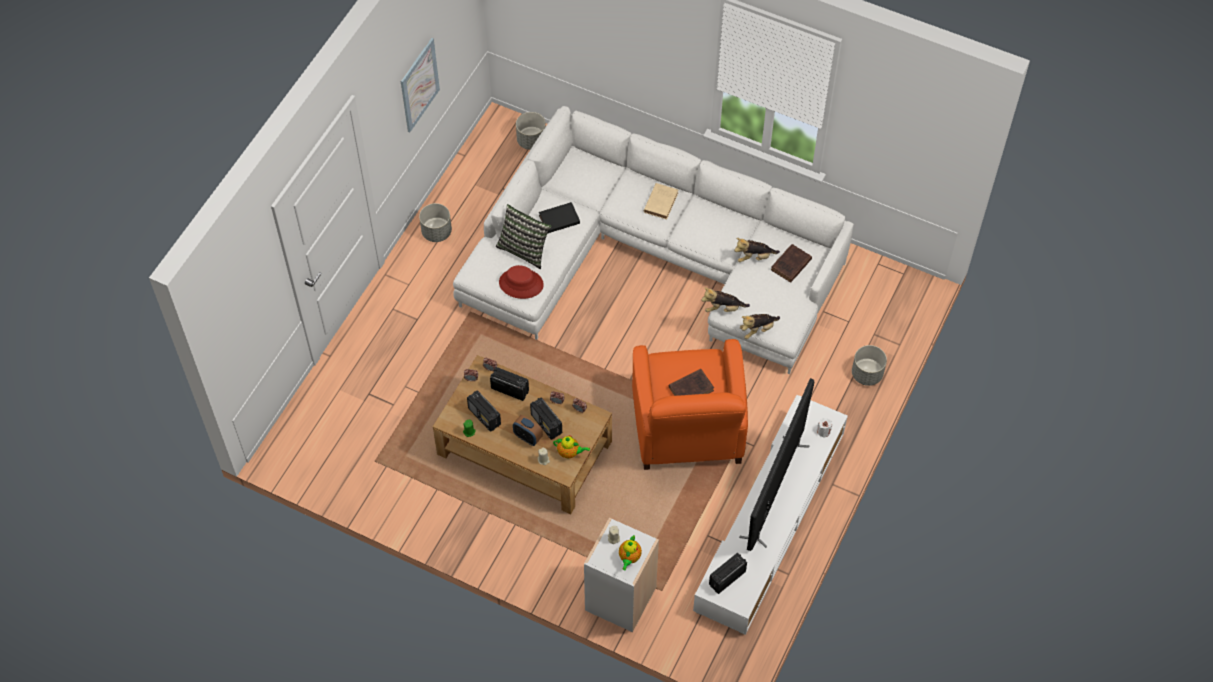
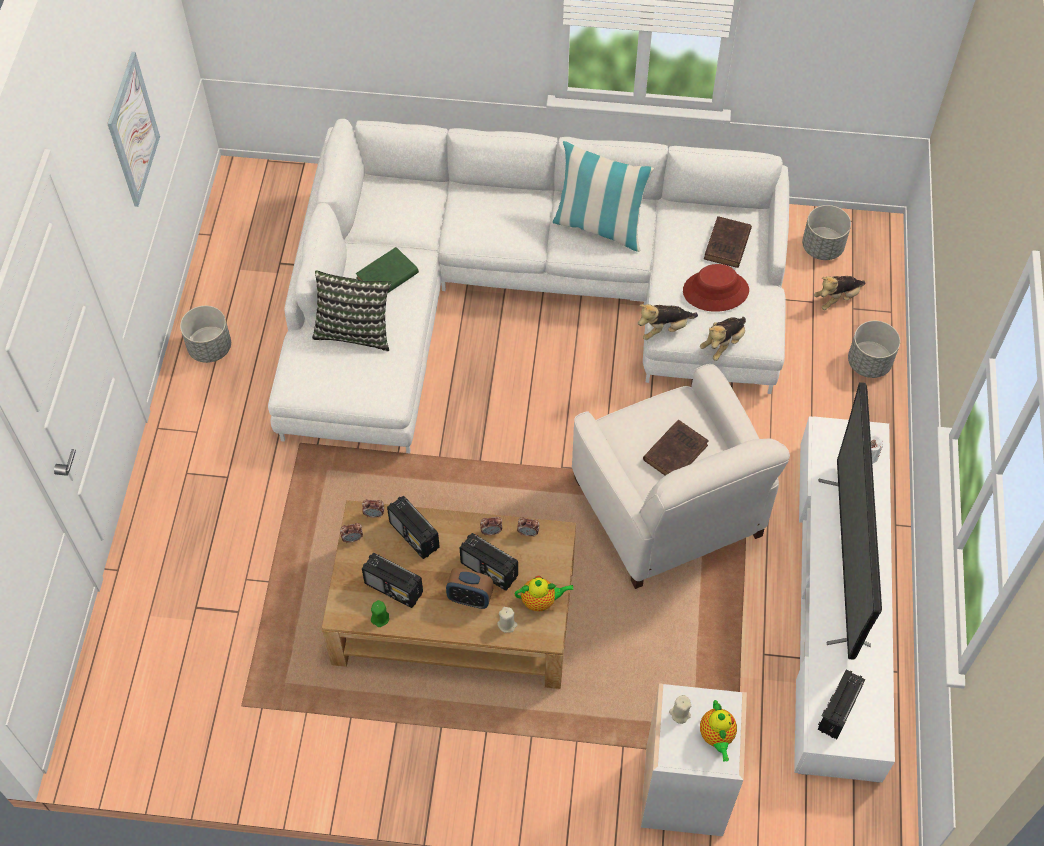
camera: 20 degrees left, 0 degrees up
(509, 389) = (414, 536): radio -> radio turned 135 degrees counterclockwise
(521, 284) = (369, 380): red hat -> red hat (715, 291)
(531, 140) = (295, 190): grey planter -> grey planter (822, 247)
(558, 220) = (386, 277): black book -> green book
(661, 202) = (518, 212): beige book -> none
(688, 427) = (669, 509): orange armchair -> white armchair
(711, 227) = (599, 227): none -> pillow
(754, 257) = (674, 249): plush toy -> plush toy (837, 298)

